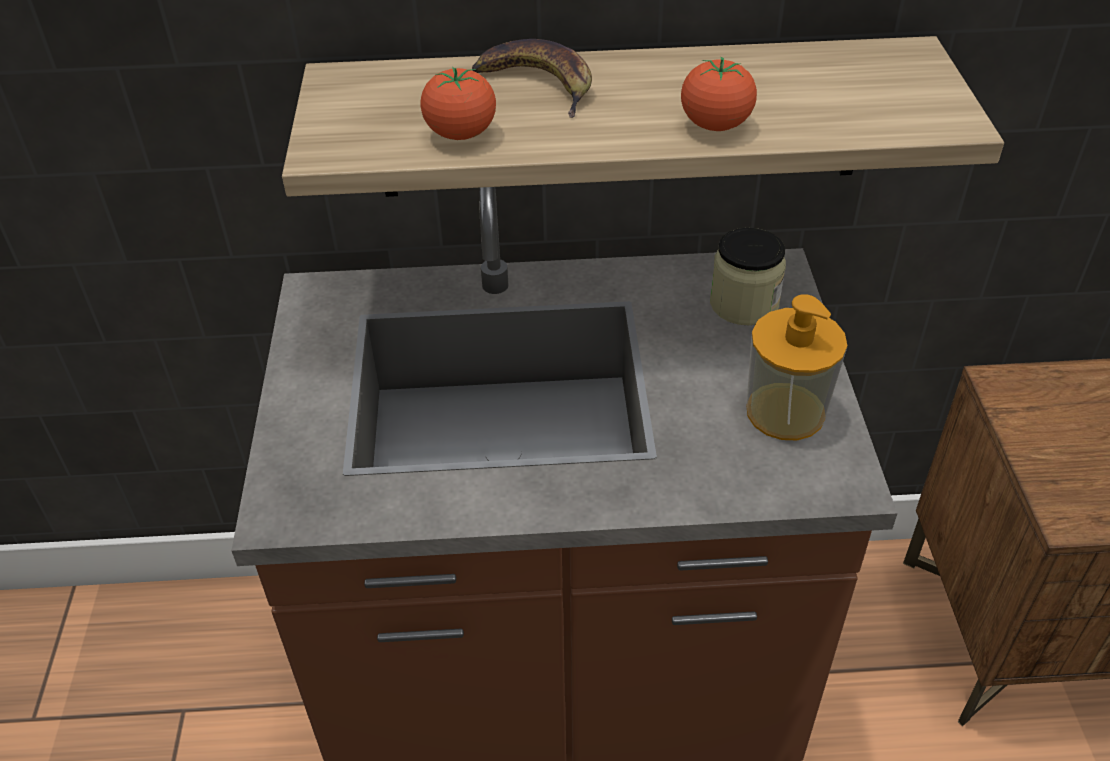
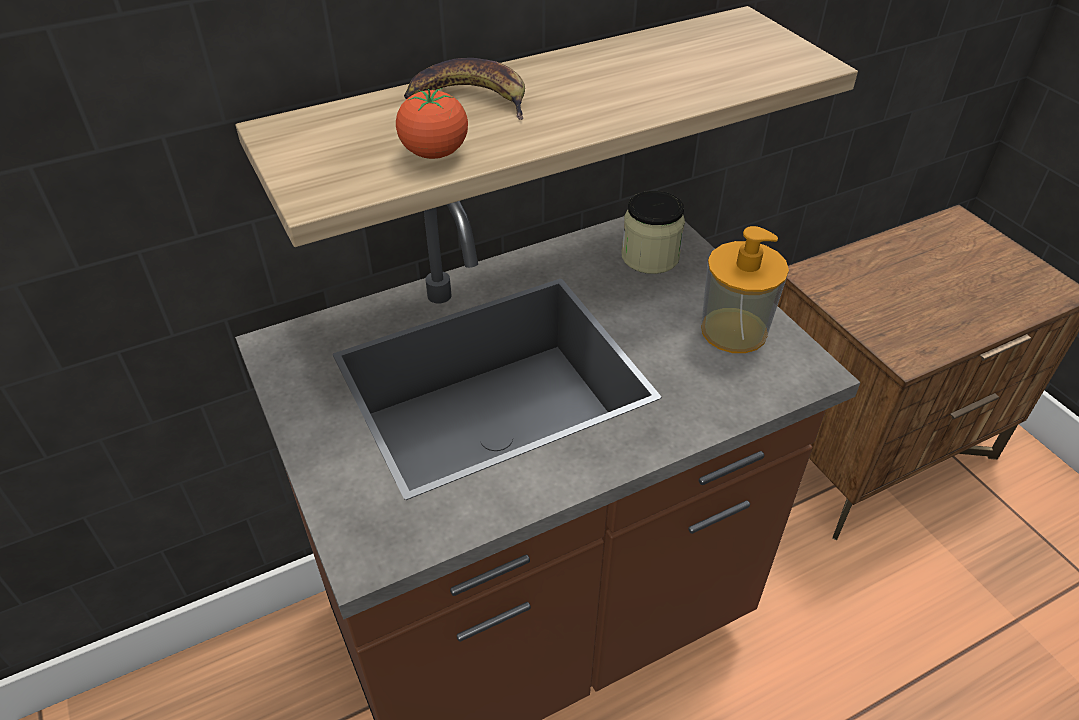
camera: 25 degrees left, 0 degrees up
(715, 125) = (643, 101): tomato -> none

